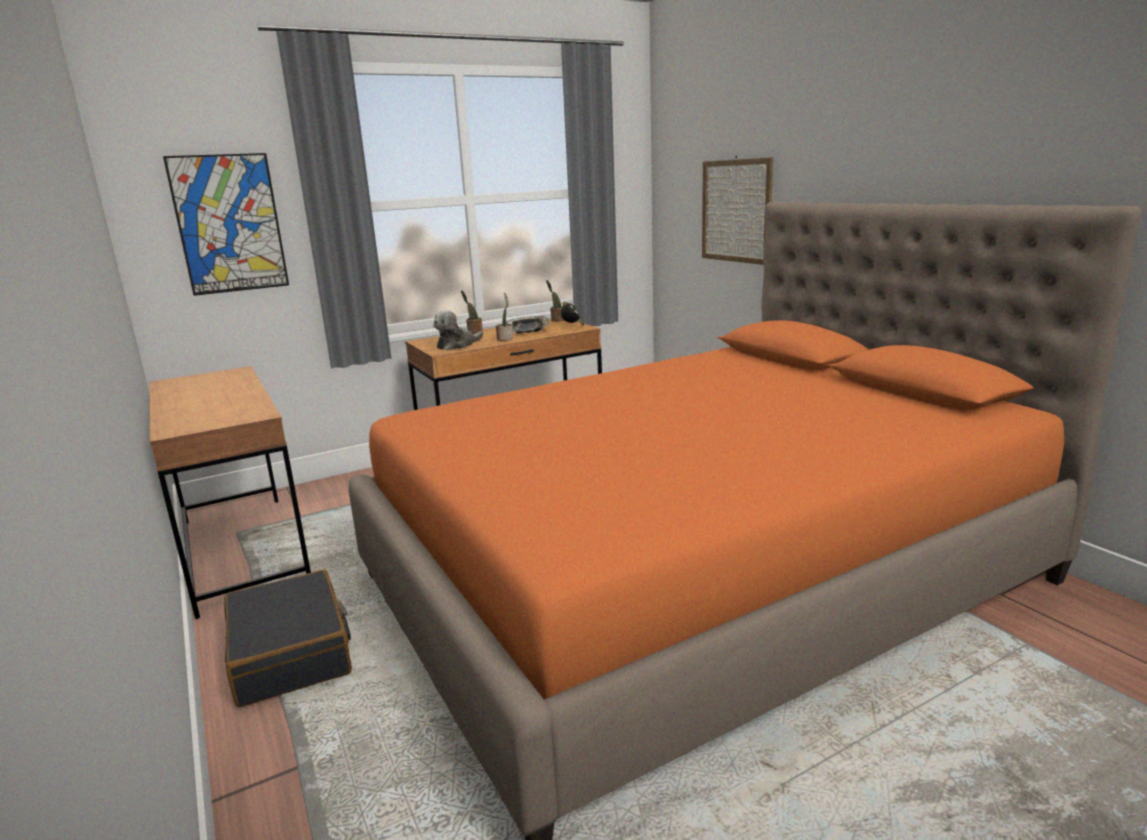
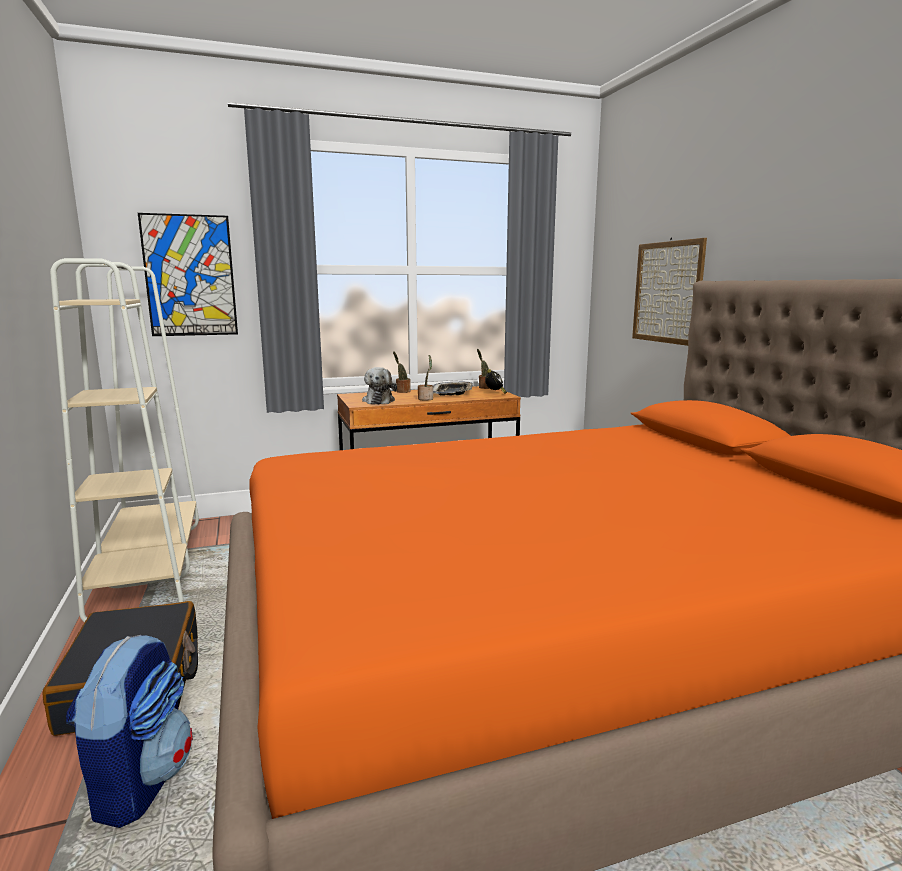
camera: 10 degrees right, 5 degrees down
(243, 551) = (151, 571): brown desk -> beige clothes rack
(347, 727) = (140, 781): none -> backpack
(457, 345) = (379, 400): plush toy -> plush toy turned 60 degrees counterclockwise

